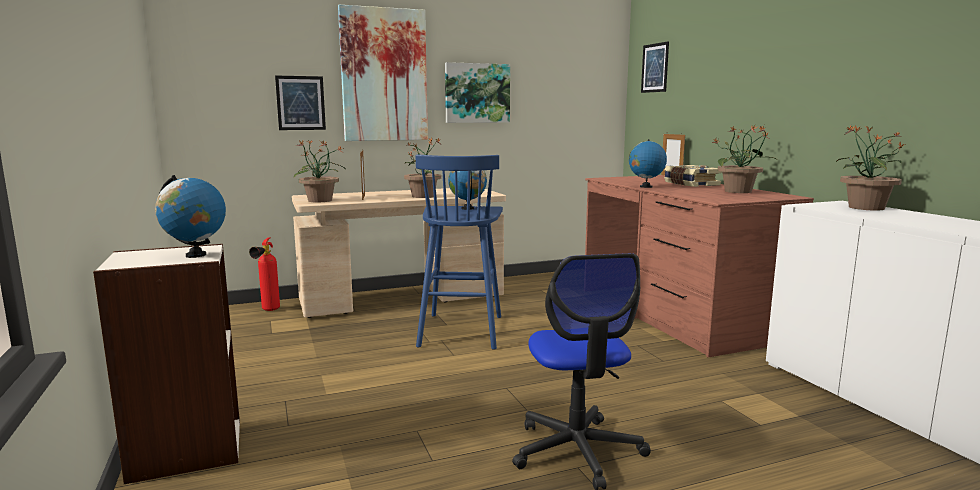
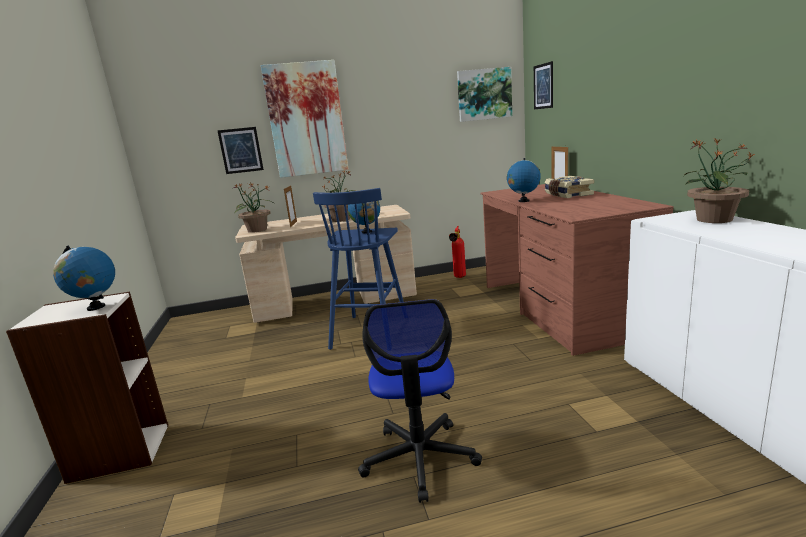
camera: 10 degrees right, 5 degrees up
(268, 311) = (232, 316): fire extinguisher -> fire extinguisher (459, 278)
(477, 93) = (387, 125): picture -> picture (484, 94)
(739, 191) = (606, 201): potted plant -> none

